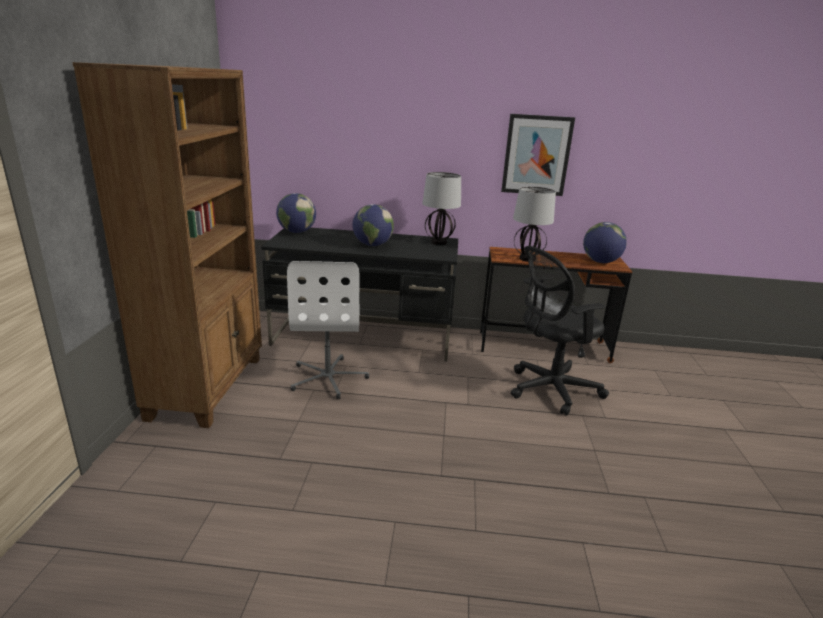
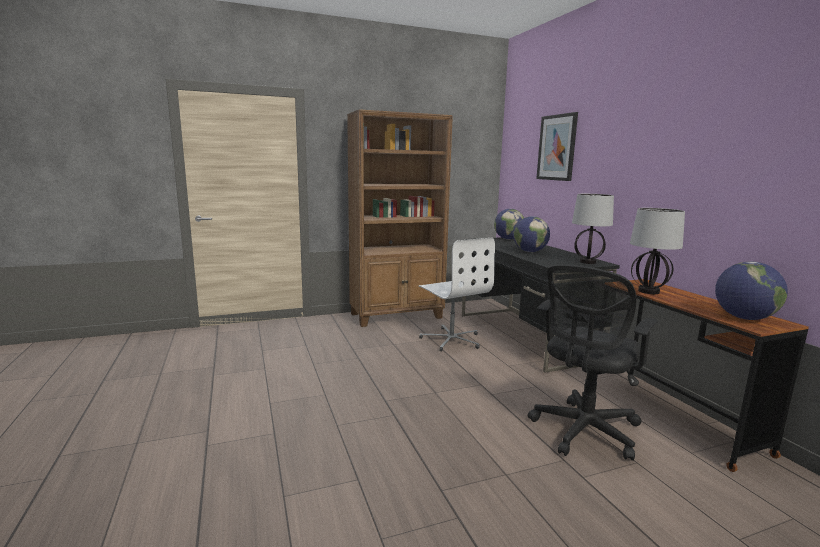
camera: 65 degrees right, 10 degrees down
(328, 378) = (451, 340): white office chair -> white office chair turned 90 degrees counterclockwise
(536, 155) = (703, 177): picture -> picture (557, 147)
(549, 390) = (583, 432): black office chair -> black office chair turned 90 degrees counterclockwise

